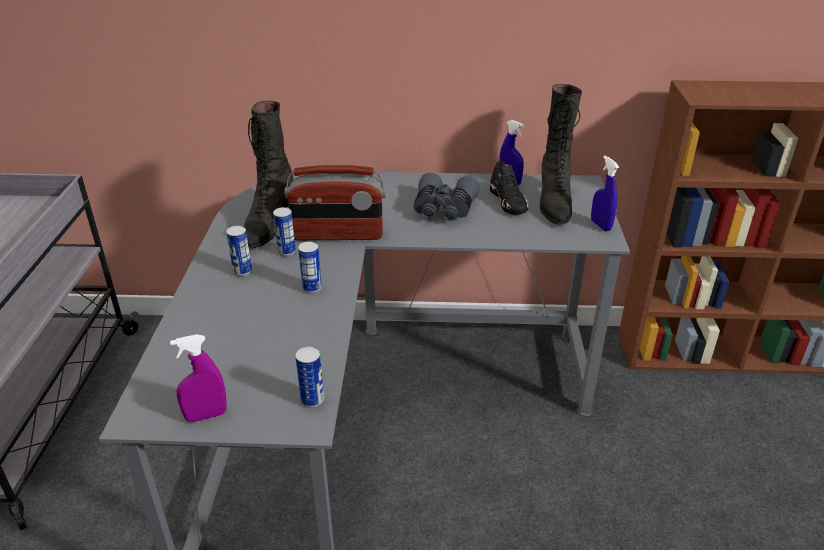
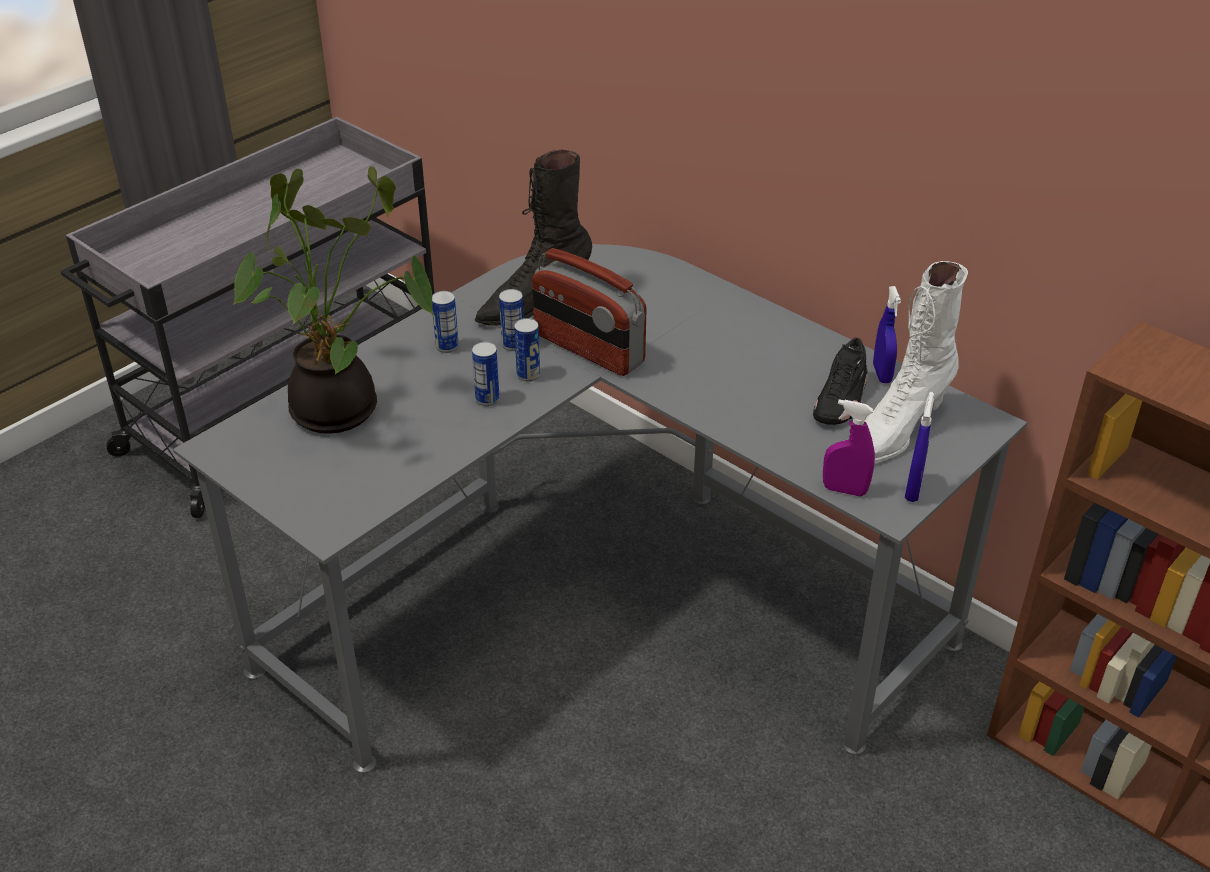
camera: 40 degrees right, 5 degrees up
(206, 416) = (262, 475): purple spray bottle -> purple spray bottle (844, 490)
(215, 342) = (342, 410): none -> potted plant
(312, 400) = (355, 512): can -> can (528, 375)
(443, 209) = (746, 373): grey binoculars -> none
(554, 203) = (897, 430): black boot -> white boot

